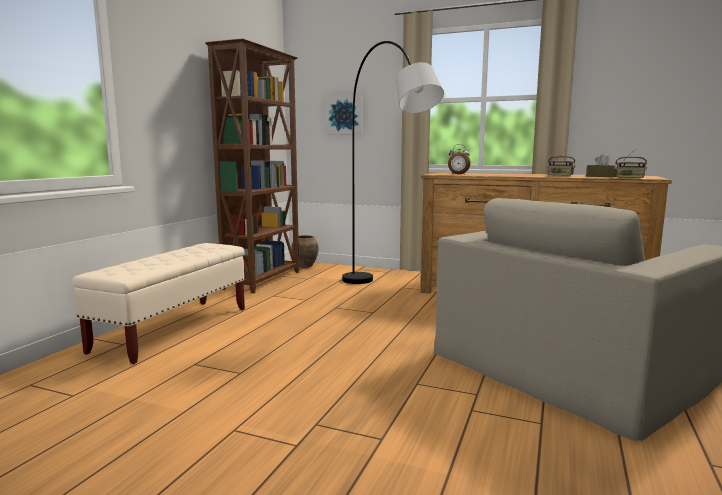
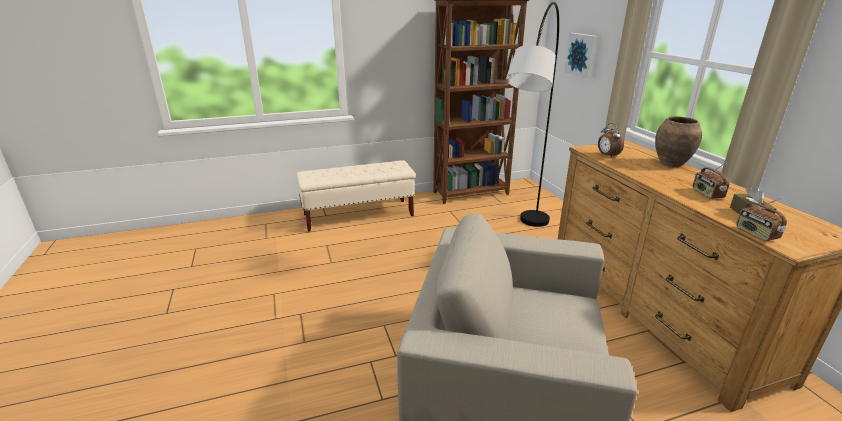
camera: 50 degrees right, 15 degrees up
(305, 266) = (525, 189): brown vase -> brown vase (671, 163)

